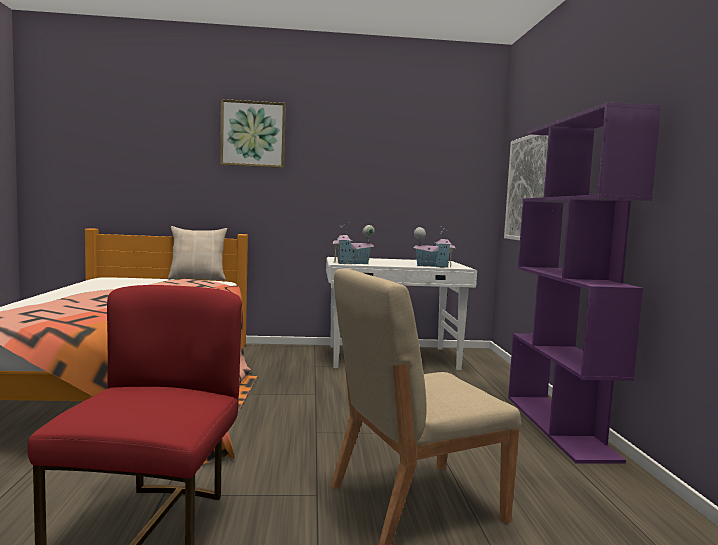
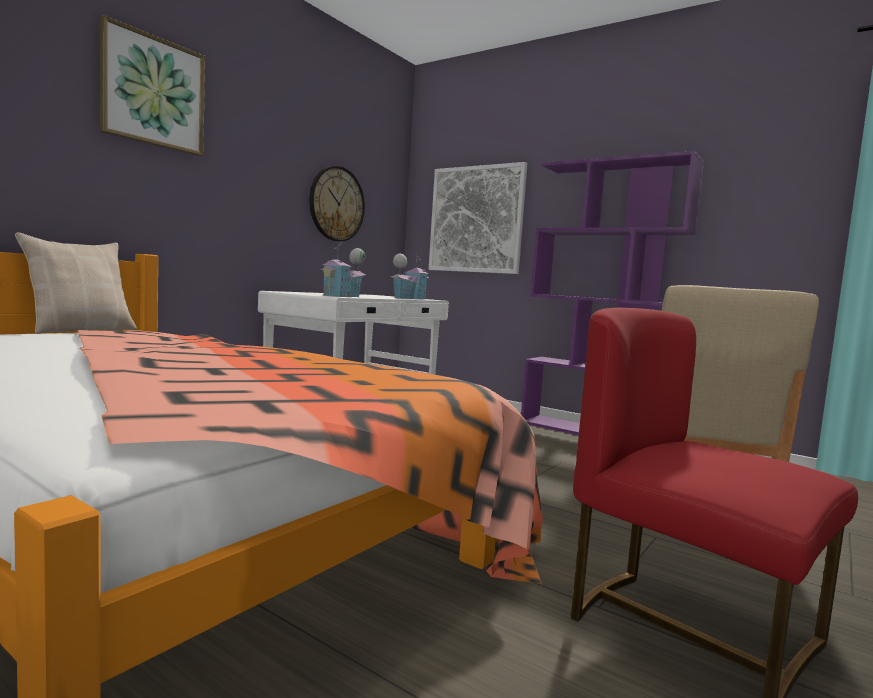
camera: 50 degrees left, 0 degrees up
(409, 185) = (336, 204): none -> wall clock

